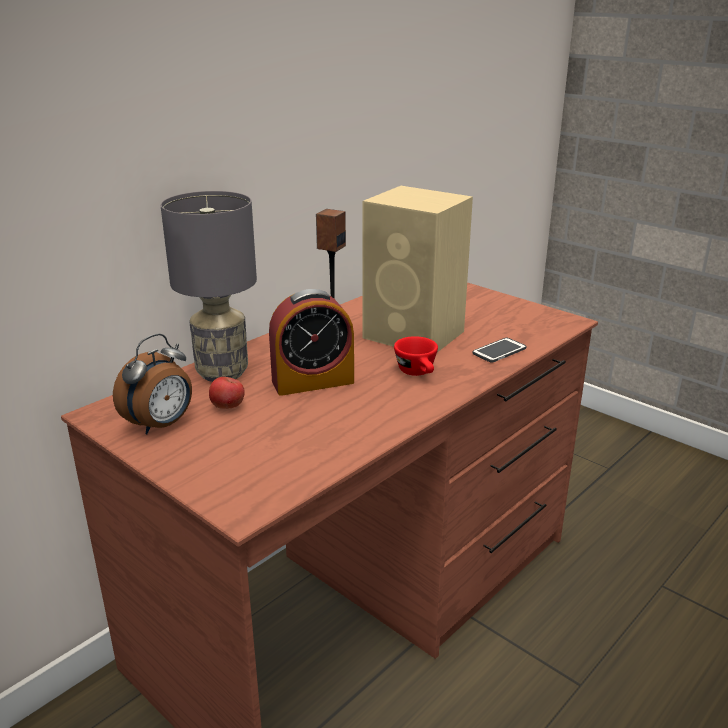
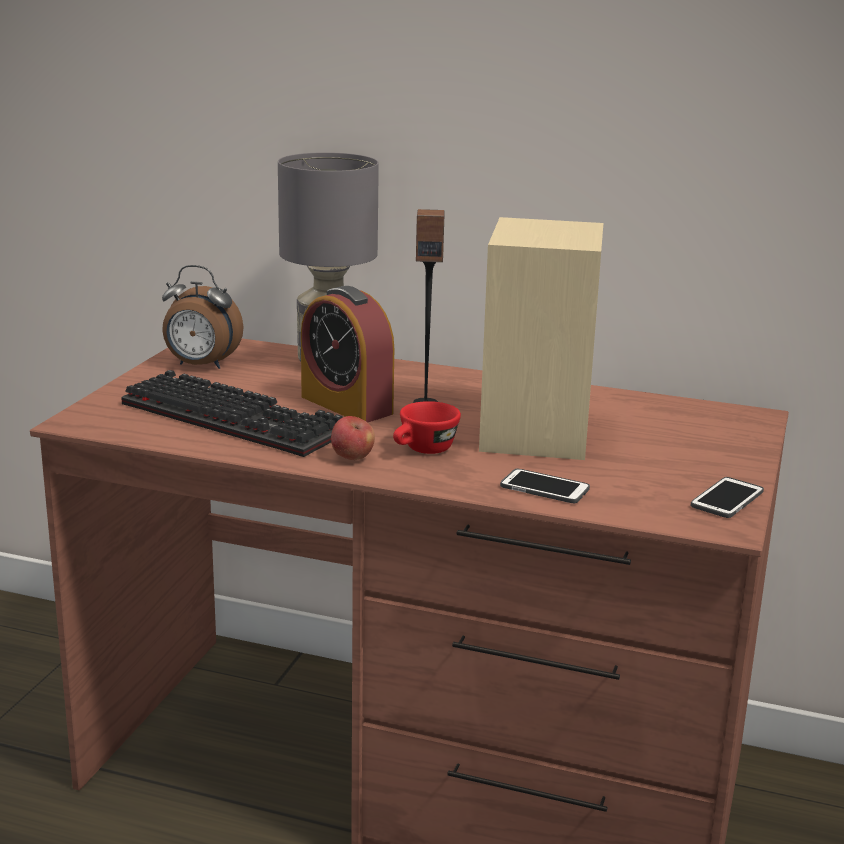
camera: 65 degrees right, 5 degrees down
(227, 407) = (257, 381): apple -> apple (352, 458)
(304, 429) = (238, 418): none -> keyboard
(536, 312) = (727, 499): none -> phone

